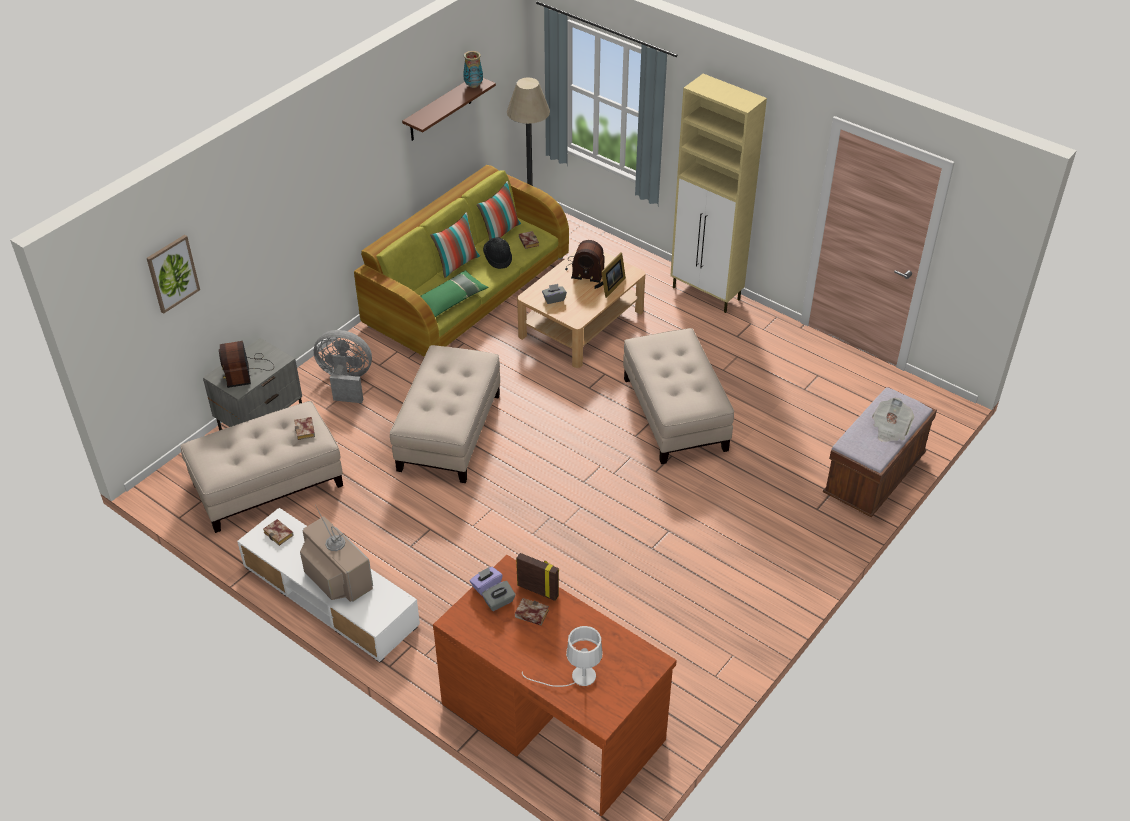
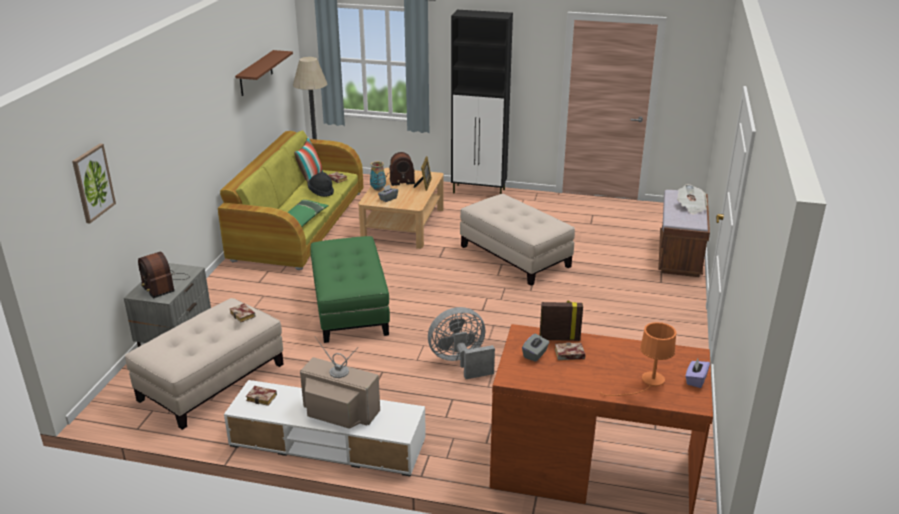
camera: 25 degrees left, 15 degrees down
(346, 382) = (237, 298): grey fan -> grey fan (461, 362)
(448, 431) = (349, 307): beige ottoman -> green ottoman
(457, 264) = (290, 201): pillow -> none
(473, 86) = (277, 54): vase -> vase (378, 189)
(486, 585) = (514, 347): purple tissue box -> purple tissue box (695, 380)
(576, 679) = (647, 384): white table lamp -> orange table lamp
(707, 294) = (479, 191): beige cabinet -> black cabinet

